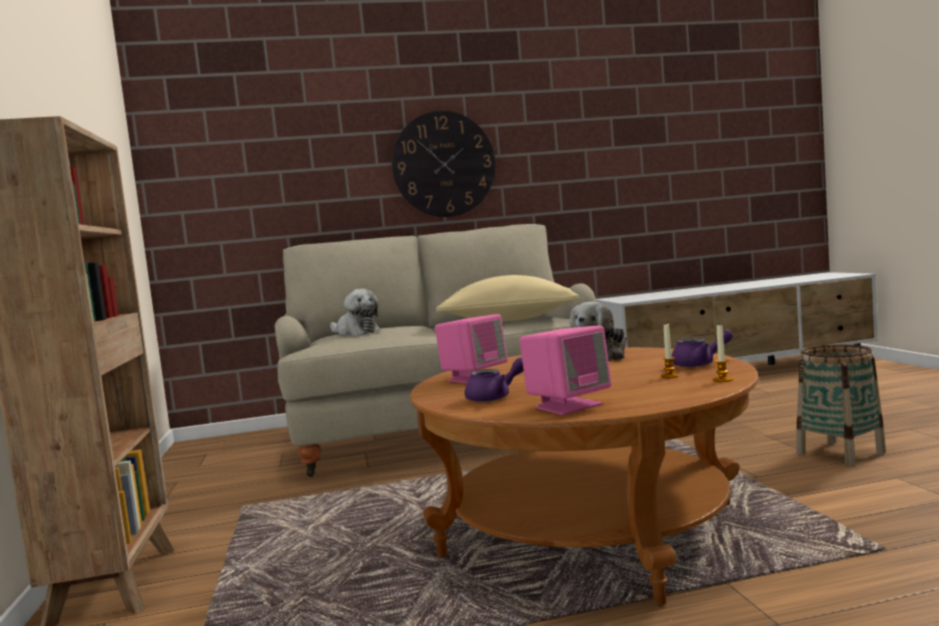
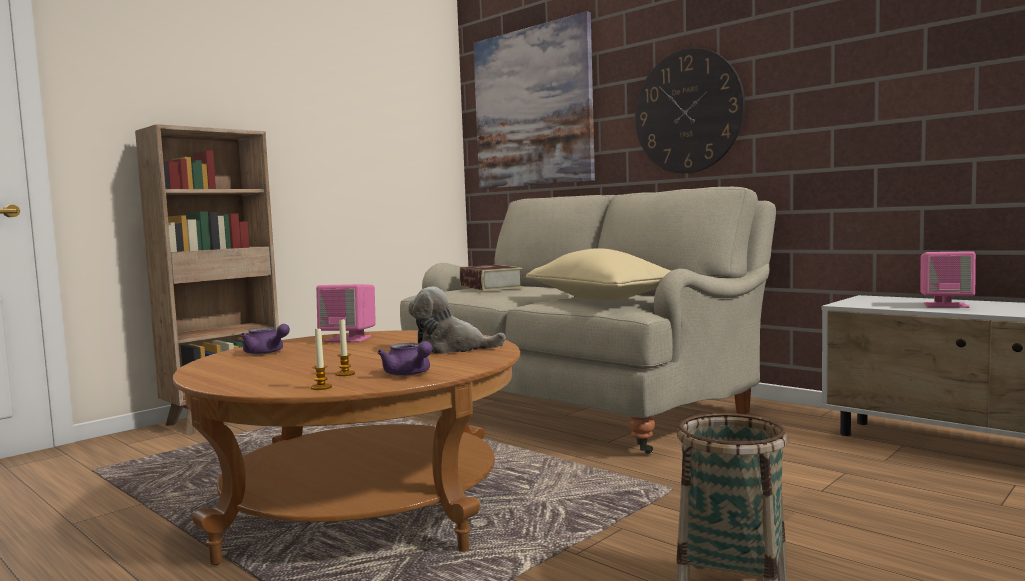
camera: 55 degrees right, 0 degrees up
(255, 150) = (532, 107): none -> picture
(355, 332) = (490, 286): plush toy -> book
(568, 406) = (224, 369): pink speaker -> pink speaker (946, 305)

